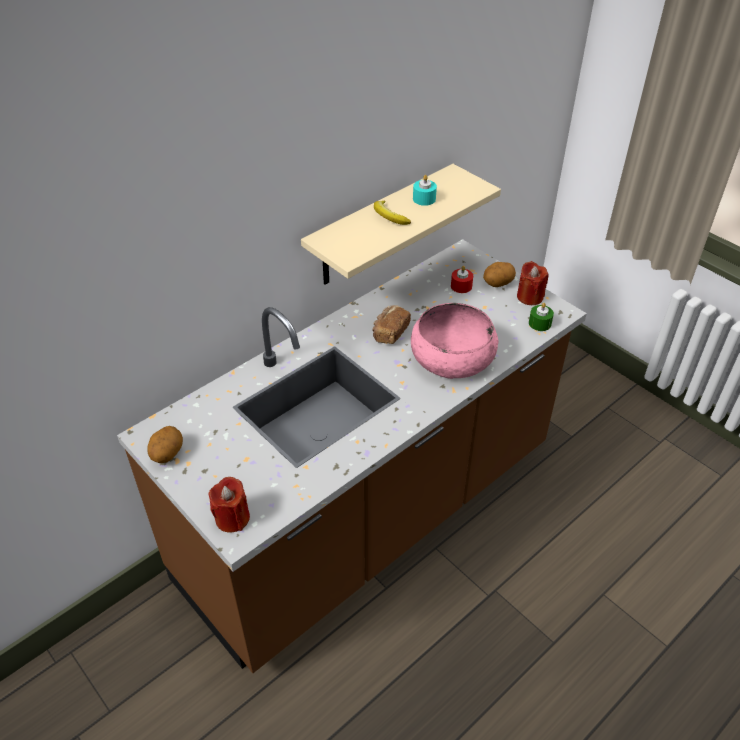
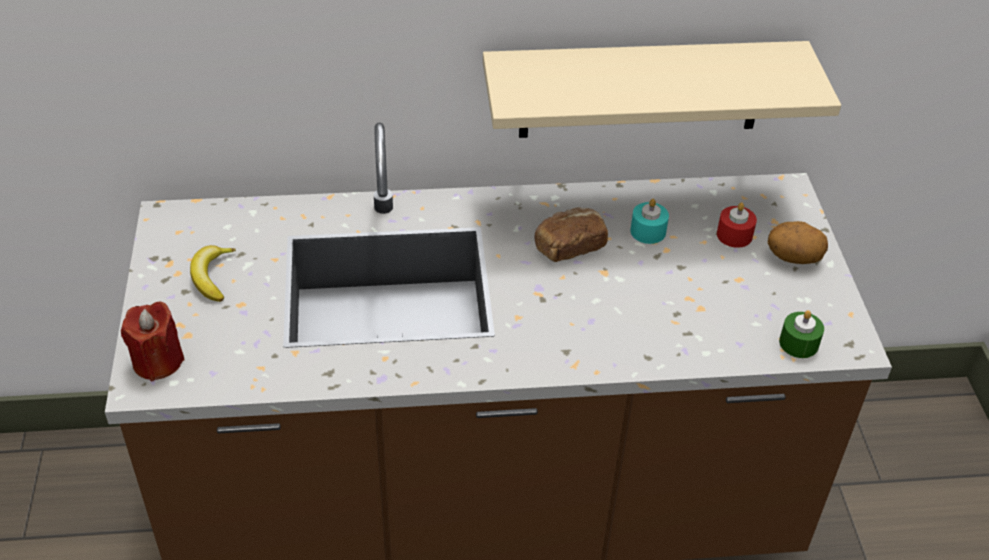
camera: 35 degrees right, 0 degrees up
(167, 454) = (167, 251): potato -> none
(389, 217) = (629, 73): banana -> banana (212, 277)
(424, 199) = (707, 71): turquoise candle -> turquoise candle (648, 231)
(452, 357) = (619, 322): pink bowl -> none
(530, 297) = (823, 299): red candle -> none

